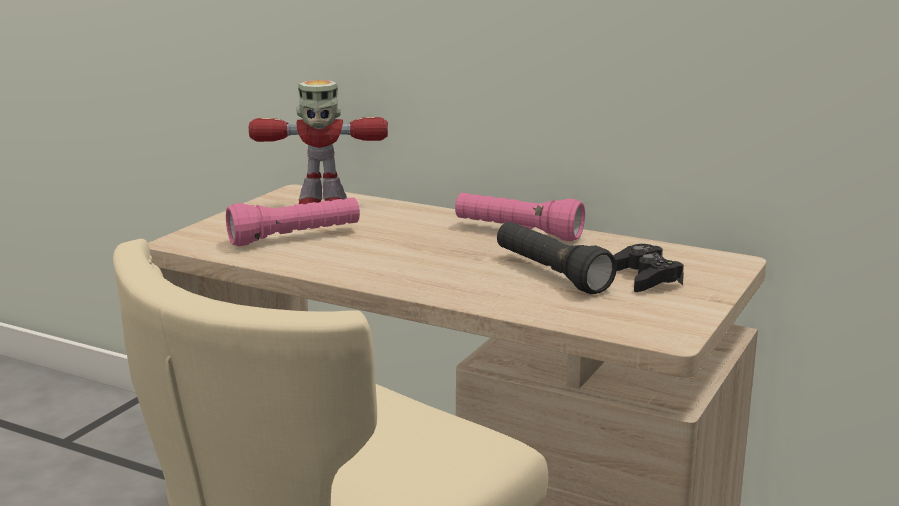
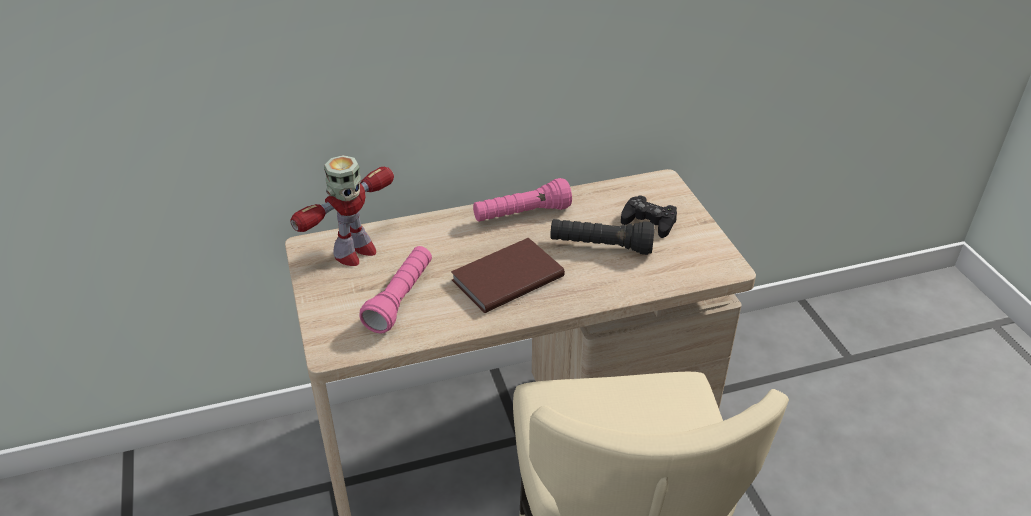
camera: 45 degrees left, 20 degrees up
(409, 258) = (505, 277): none -> brown book

